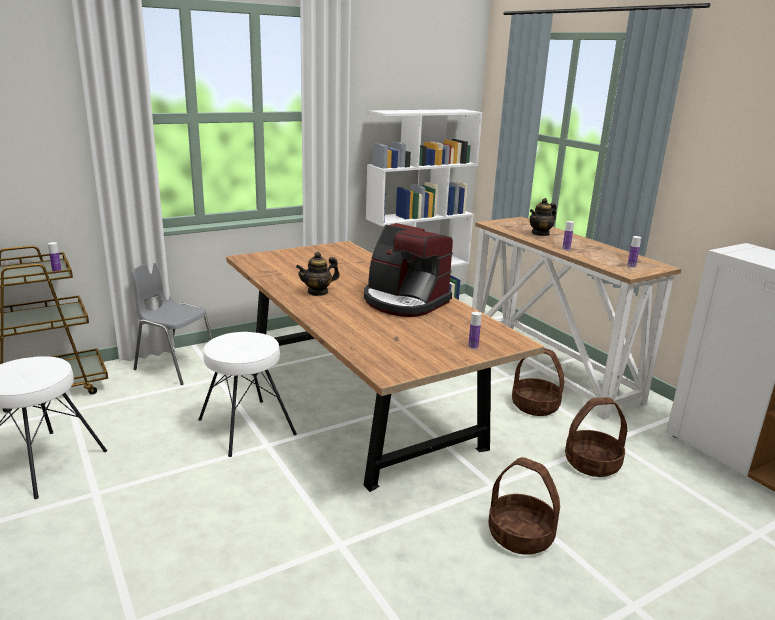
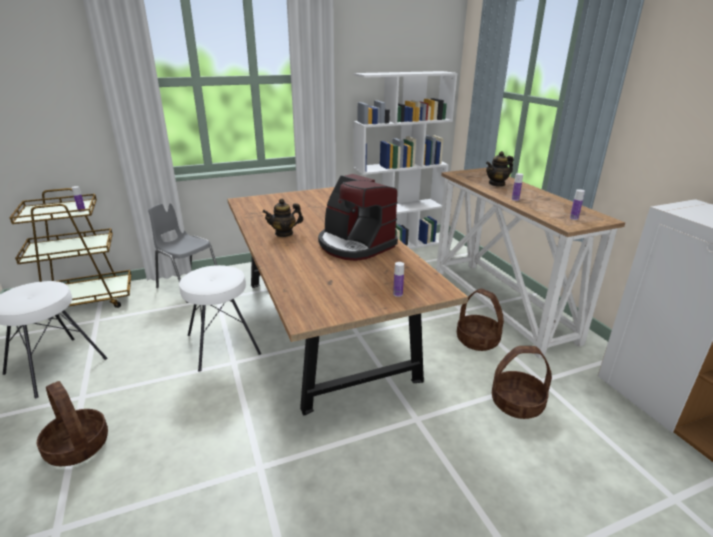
camera: 10 degrees right, 5 degrees up
(520, 535) = (426, 475): basket -> basket (77, 446)

